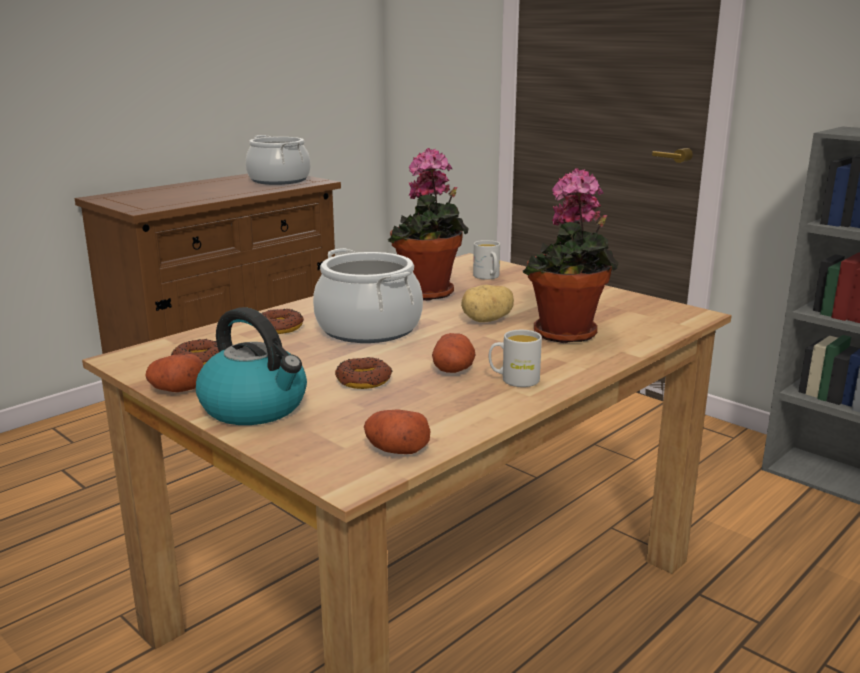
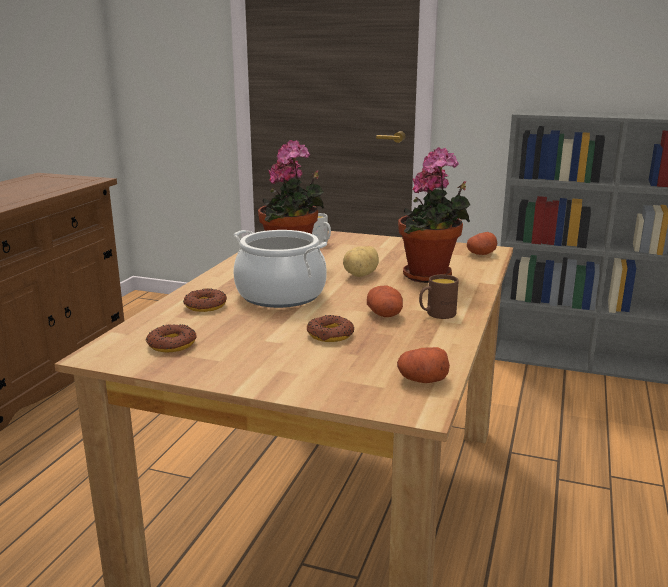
camera: 25 degrees left, 0 degrees up
(176, 389) = (184, 371): potato -> potato (481, 254)
(256, 407) = (273, 372): kettle -> none
(279, 180) = (57, 181): cooking pot -> none
(513, 380) = (436, 314): white mug -> brown mug

